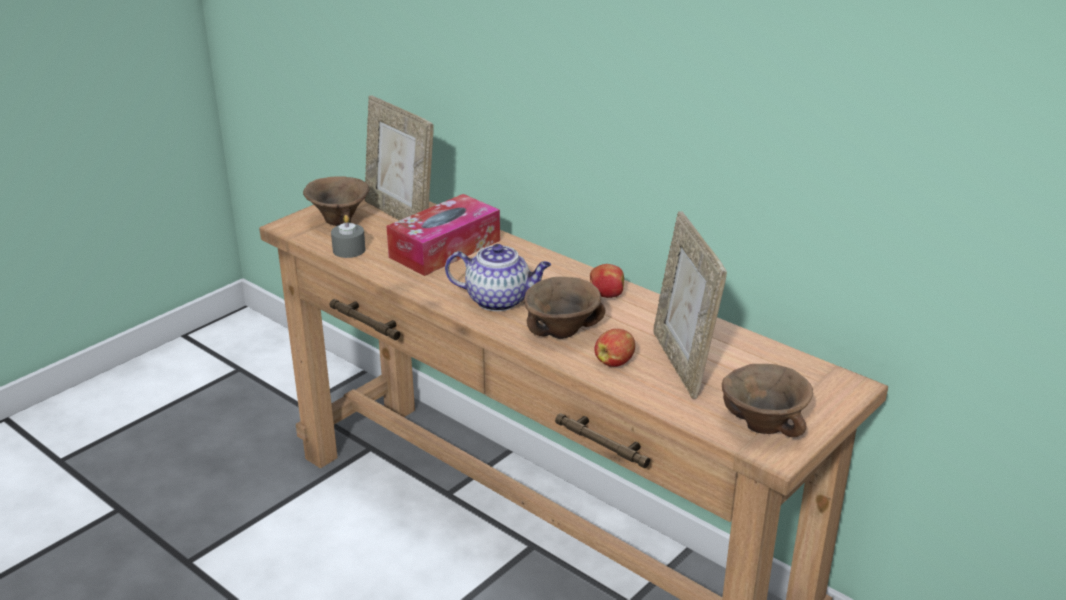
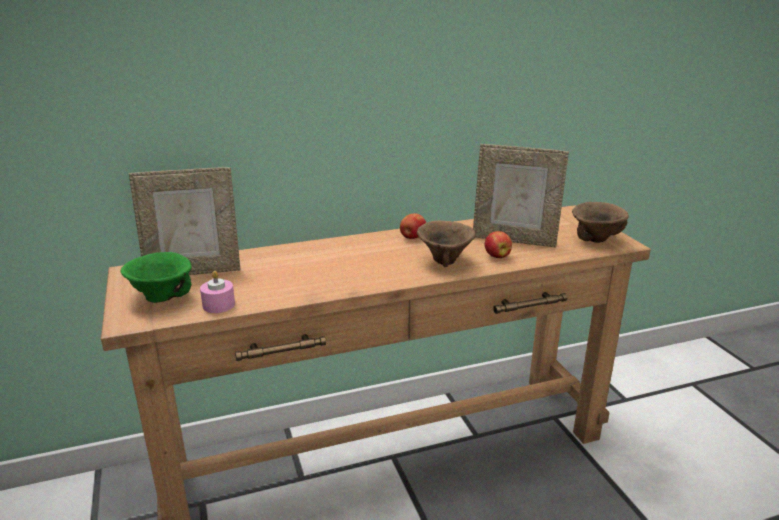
camera: 60 degrees left, 5 degrees down
(338, 221) = (160, 298): brown bowl -> green bowl
(349, 250) = (218, 305): grey candle -> pink candle
(445, 249) = (276, 268): tissue box -> none
(499, 300) = (378, 269): teapot -> none

